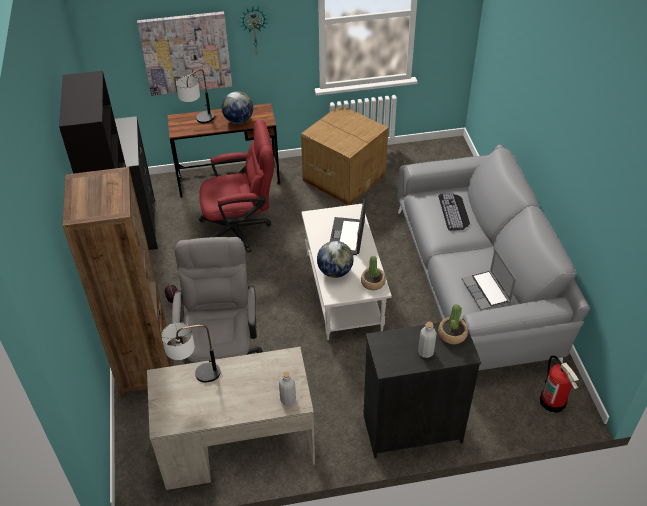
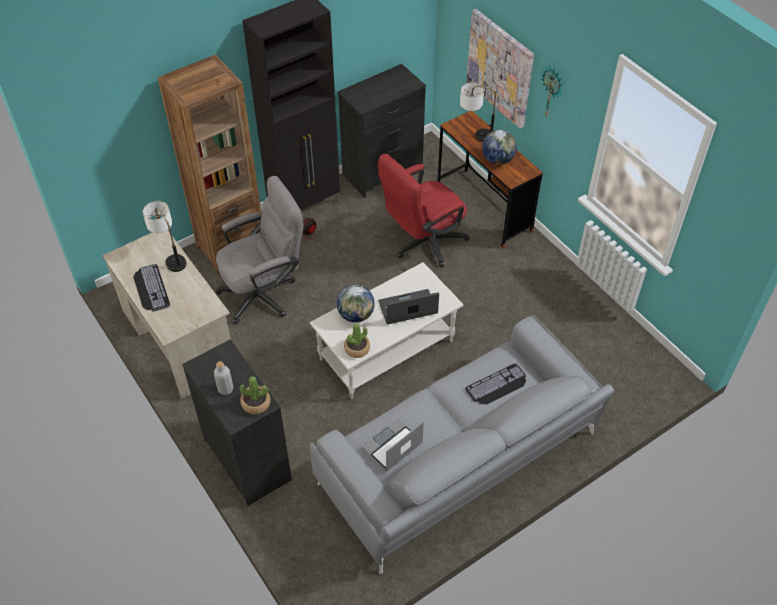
camera: 65 degrees right, 5 degrees up
(228, 404) = (150, 288): none -> keyboard
(241, 229) = (423, 244): red office chair -> red office chair turned 90 degrees clockwise
(288, 400) = (168, 324): grey bottle -> none
(344, 176) = (549, 294): cardboard box -> none
(553, 401) = (331, 575): fire extinguisher -> none

